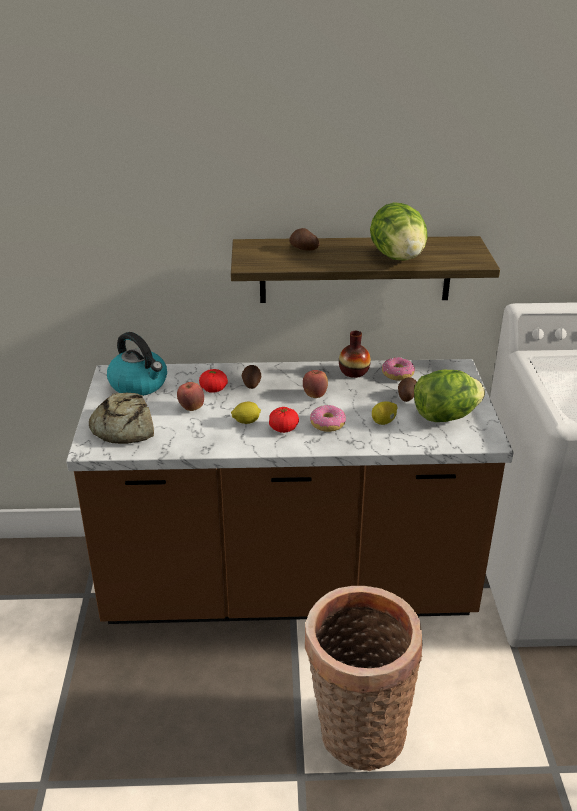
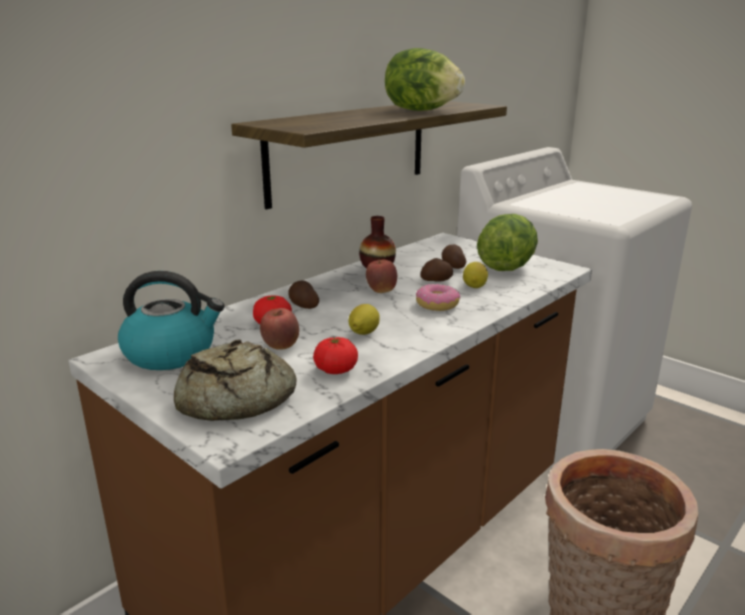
camera: 45 degrees left, 10 degrees down
(283, 428) = (408, 323): tomato -> tomato (336, 370)
(303, 249) = (326, 117): potato -> potato (437, 280)
(398, 374) = (414, 256): donut -> none

